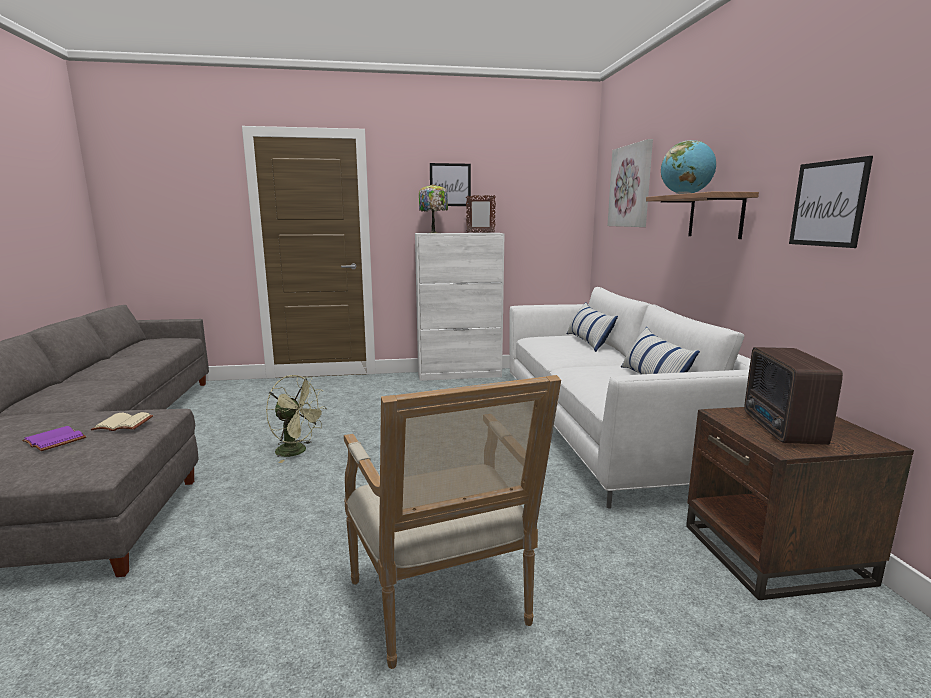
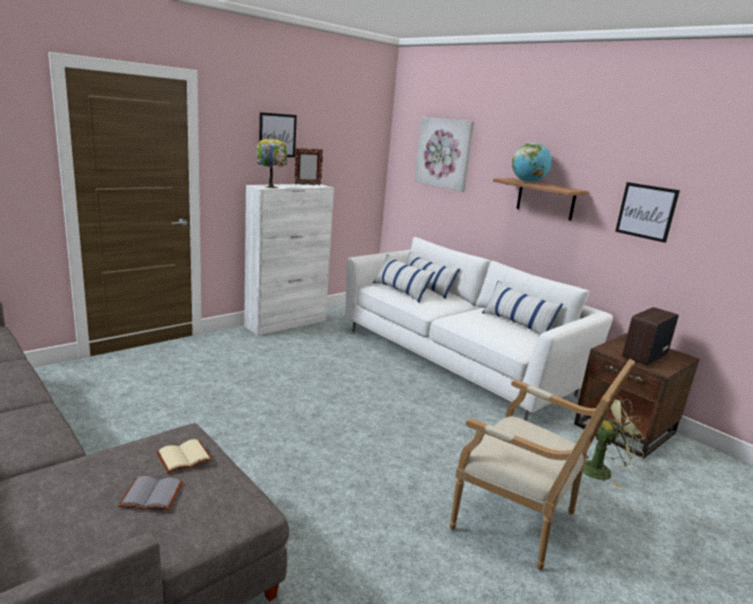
camera: 35 degrees left, 5 degrees up
(57, 440) = (153, 494): purple book -> grey book
(297, 451) = (250, 437): green fan -> green fan (601, 470)
(552, 342) = (400, 291): none -> pillow
(782, 430) = (643, 356): radio -> radio turned 75 degrees clockwise

